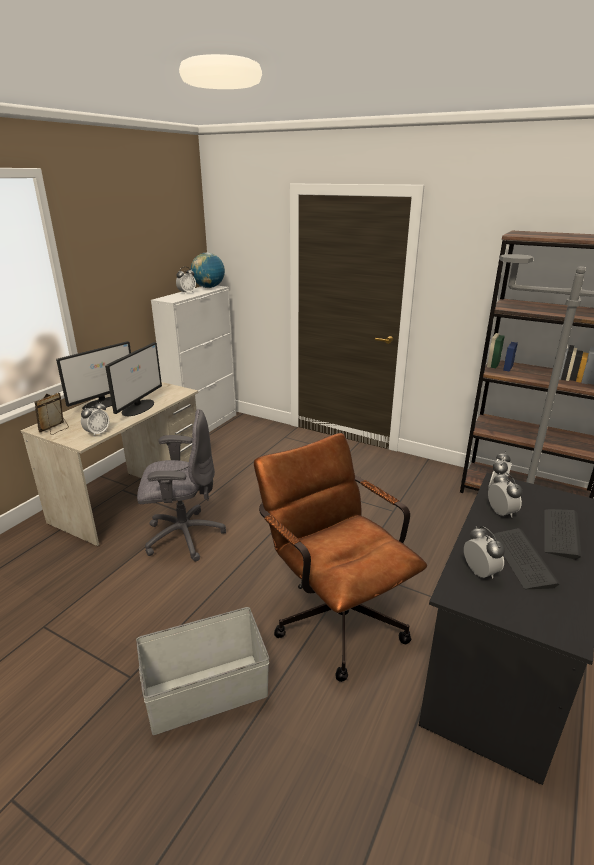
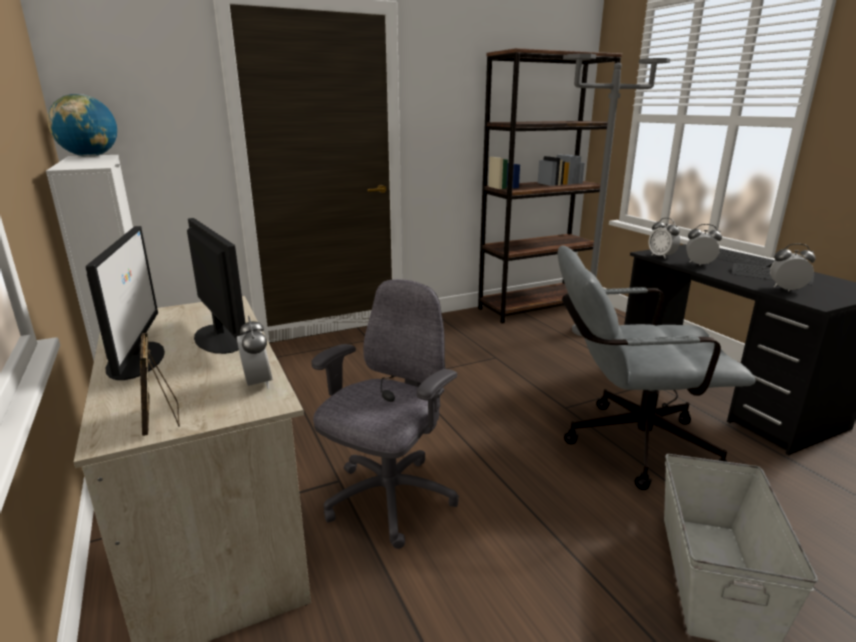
camera: 55 degrees left, 5 degrees down
(186, 293) = (80, 161): alarm clock -> none
(334, 614) = (626, 444): brown office chair -> grey office chair

